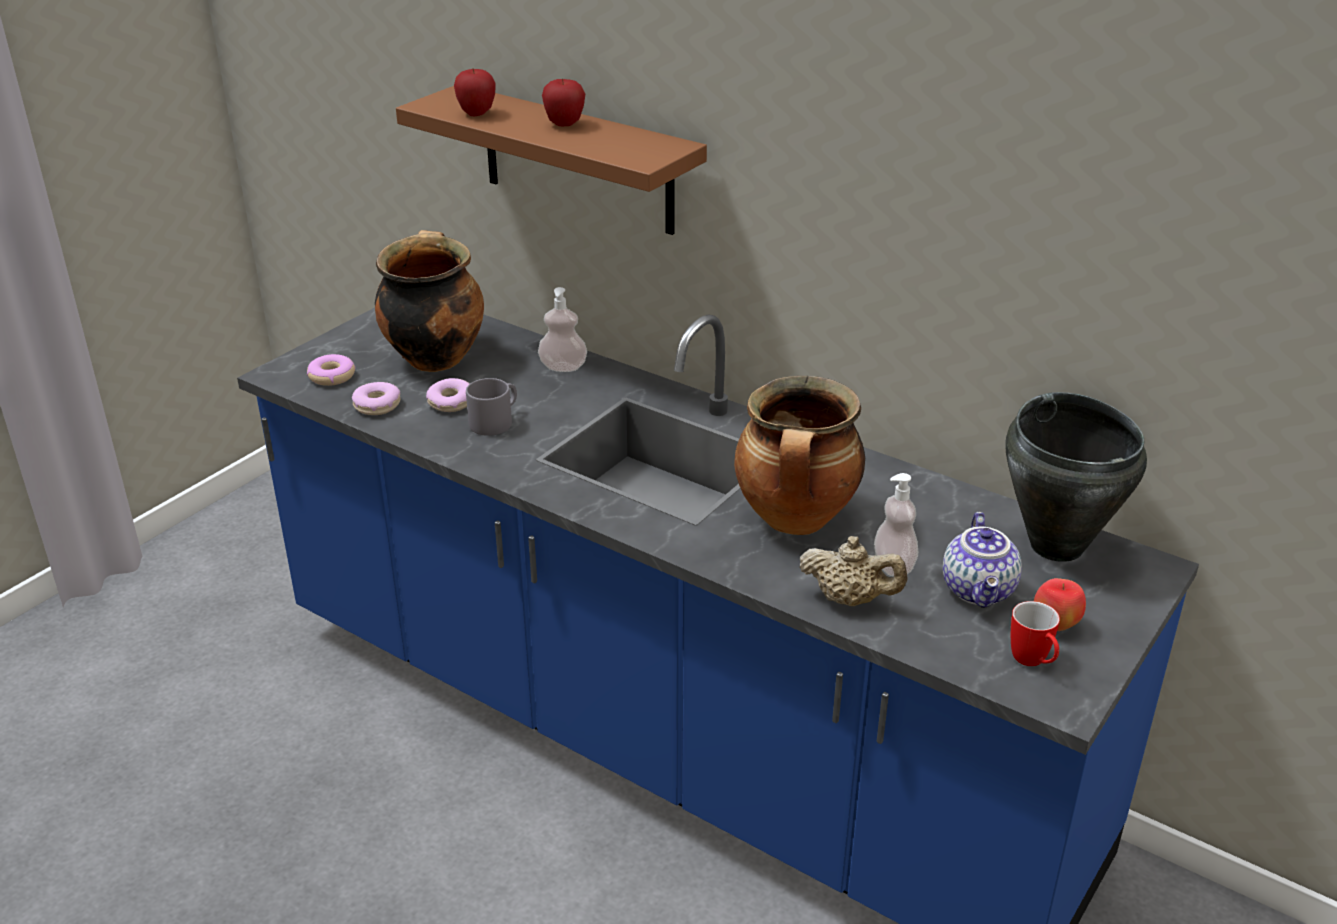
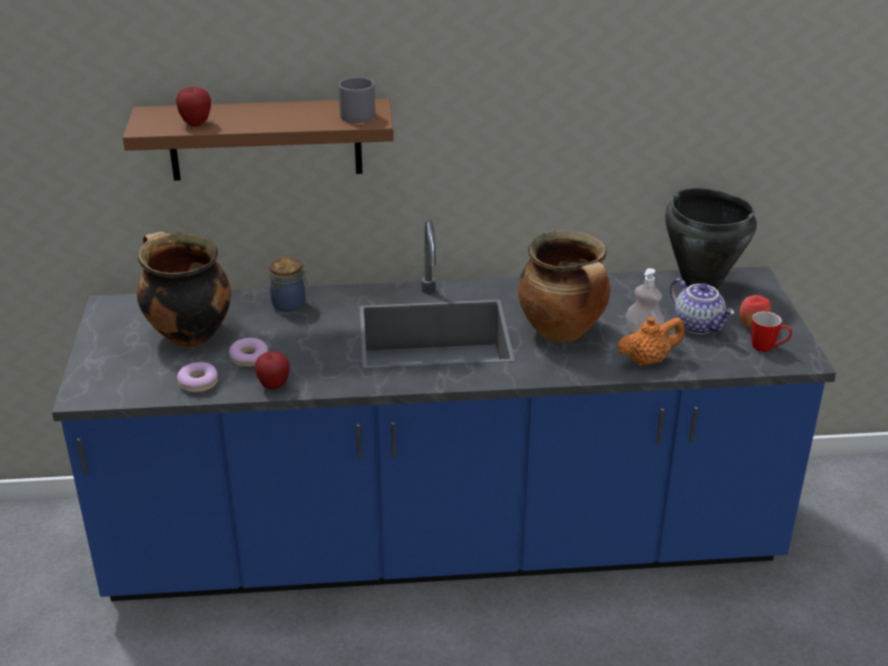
camera: 40 degrees left, 0 degrees up
(332, 376) = (130, 379): donut -> none
(495, 421) = (298, 356): grey mug -> grey mug (357, 113)
(563, 367) = (290, 304): soap dispenser -> jar
(564, 124) = (274, 112): apple -> apple (274, 386)
(850, 599) = (648, 360): beige teapot -> orange teapot

